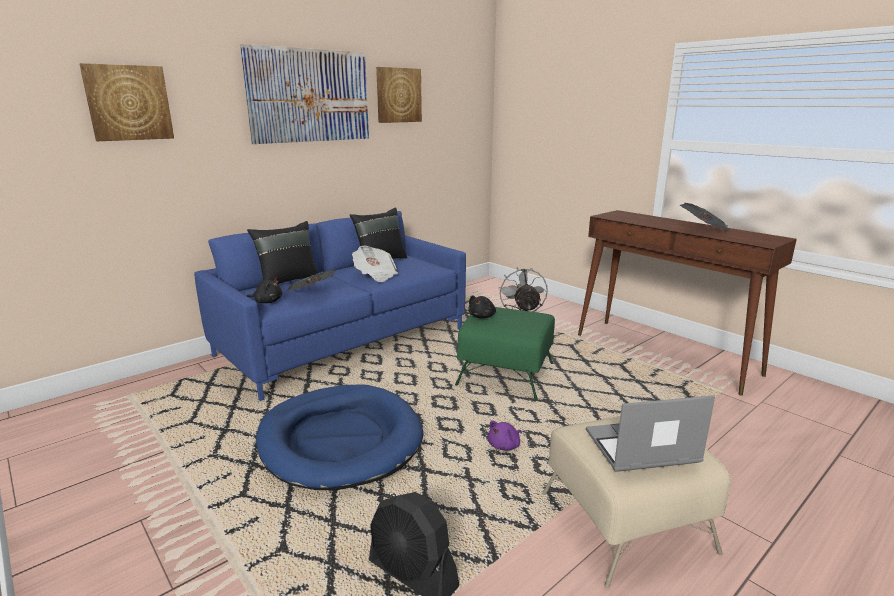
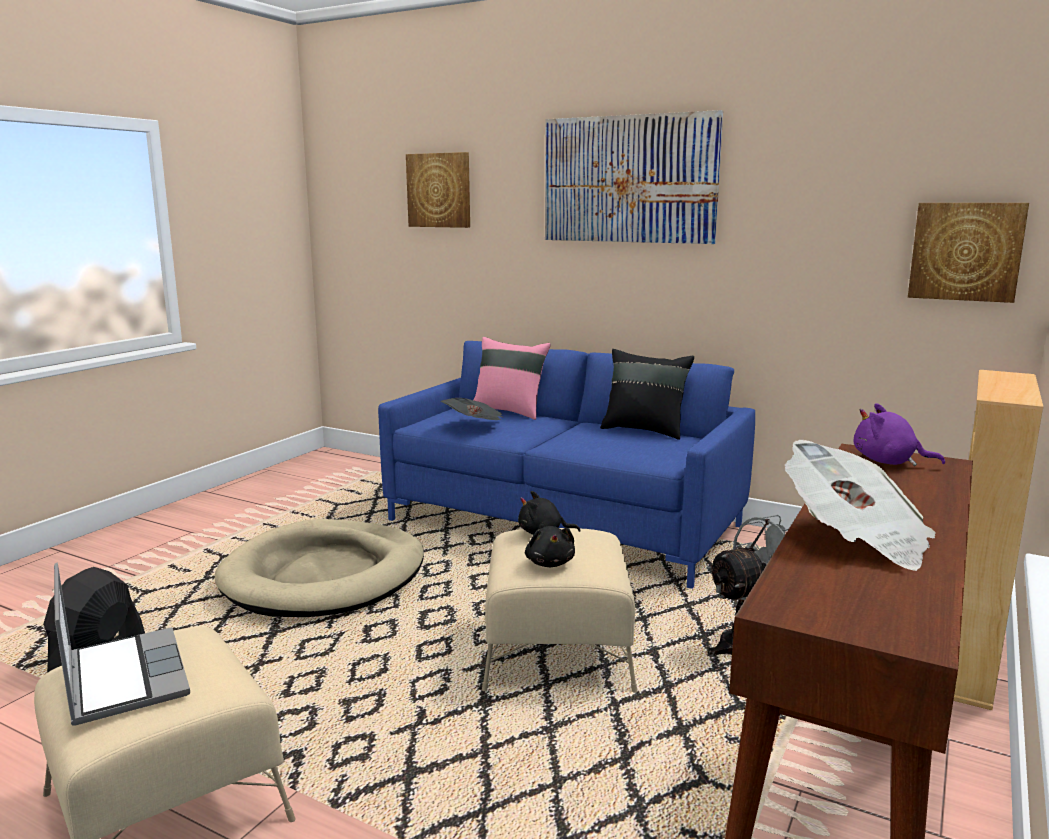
camera: 70 degrees right, 5 degrees down
(267, 301) = (436, 418): black plush toy -> black plush toy (550, 563)
(288, 281) = (509, 411): black pillow -> pink pillow
(340, 440) = (325, 576): blue dog bed -> beige dog bed
(375, 275) = (577, 438): newspaper -> none
(398, 95) = (787, 175): picture -> picture (966, 251)
(505, 446) = (341, 681): purple plush toy -> purple plush toy (888, 462)
(506, 375) = (556, 653): green ottoman -> beige ottoman
(556, 303) = (965, 666): none -> beige bookcase

